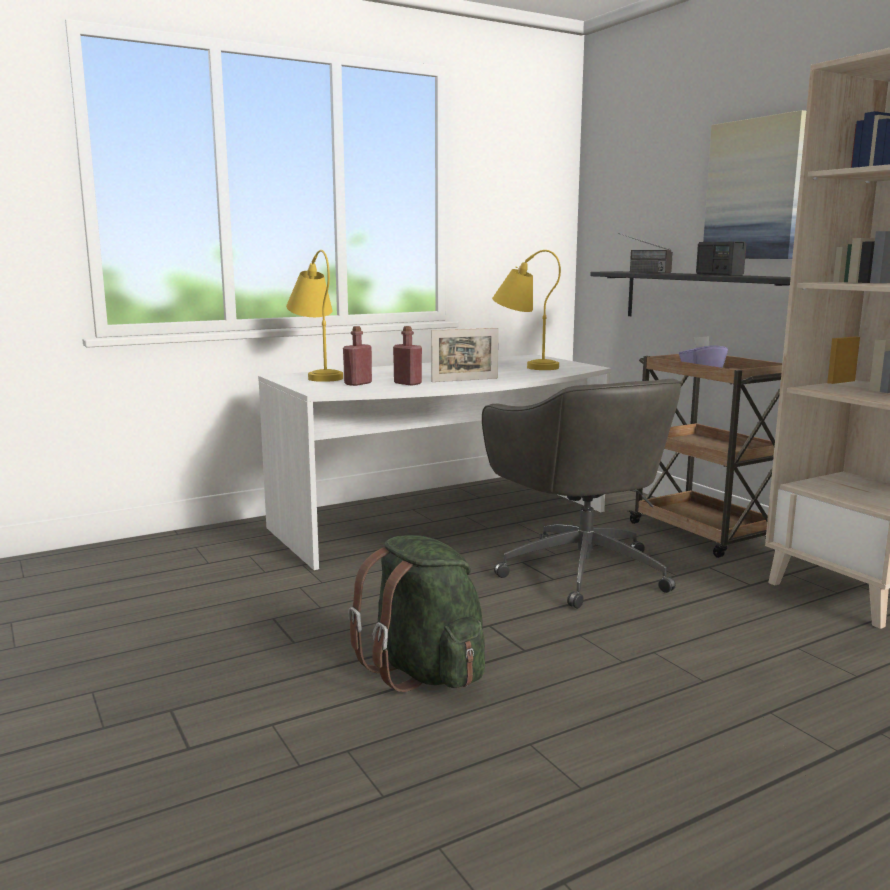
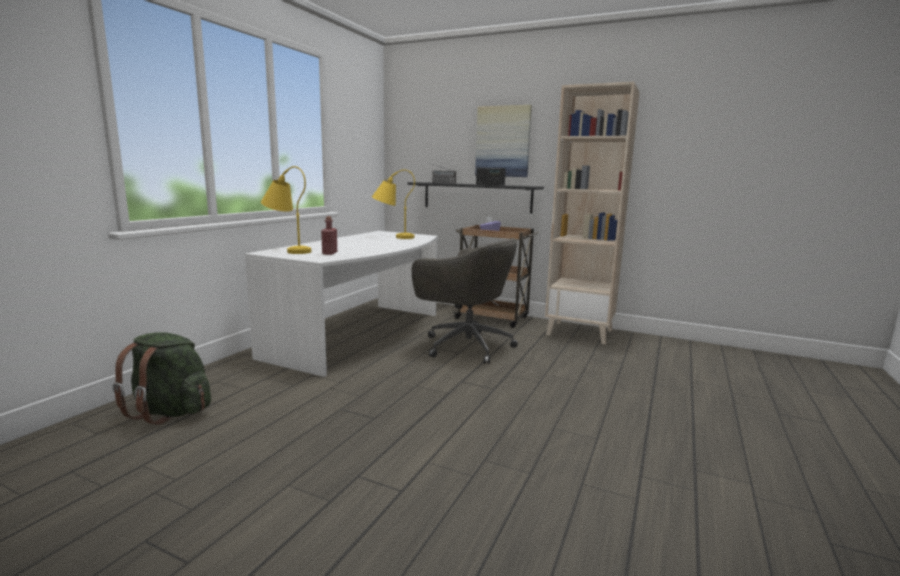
camera: 35 degrees left, 0 degrees up
(407, 383) = (359, 251): red bottle -> none
(424, 671) = (464, 412): green backpack -> green backpack (170, 412)
(465, 380) = (385, 247): picture frame -> none

